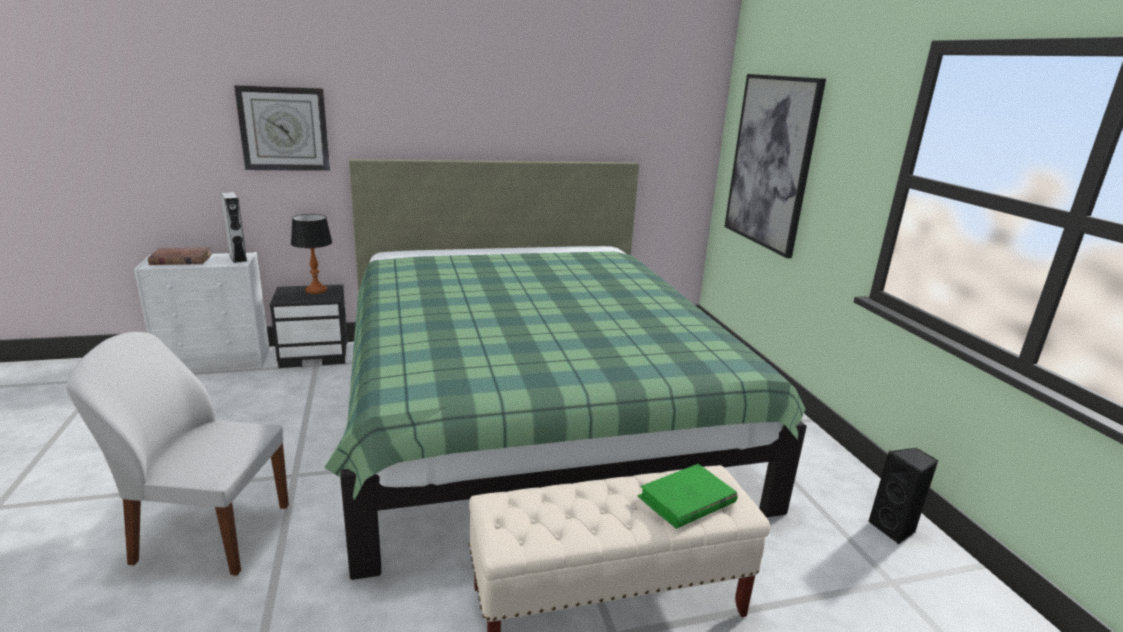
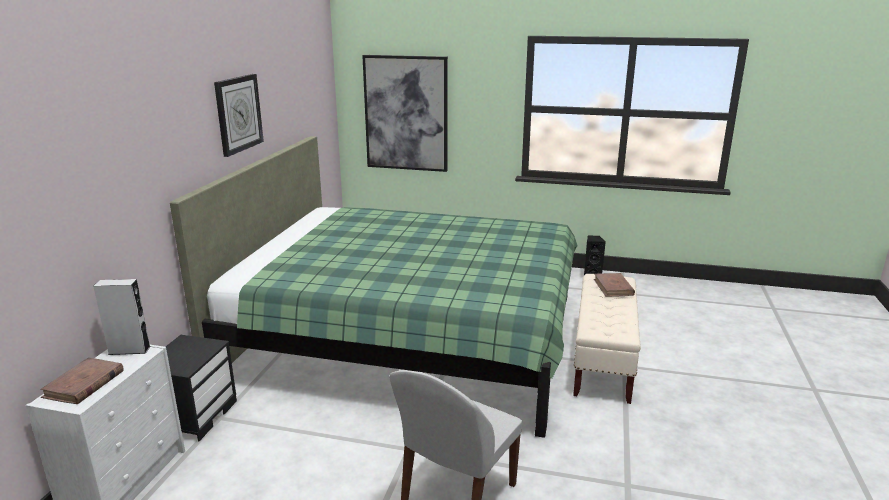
camera: 60 degrees left, 0 degrees up
(284, 129) = (118, 190): wall clock -> wall clock (238, 114)
(316, 290) = (180, 349): table lamp -> none
(686, 500) = (613, 287): green book -> brown book

